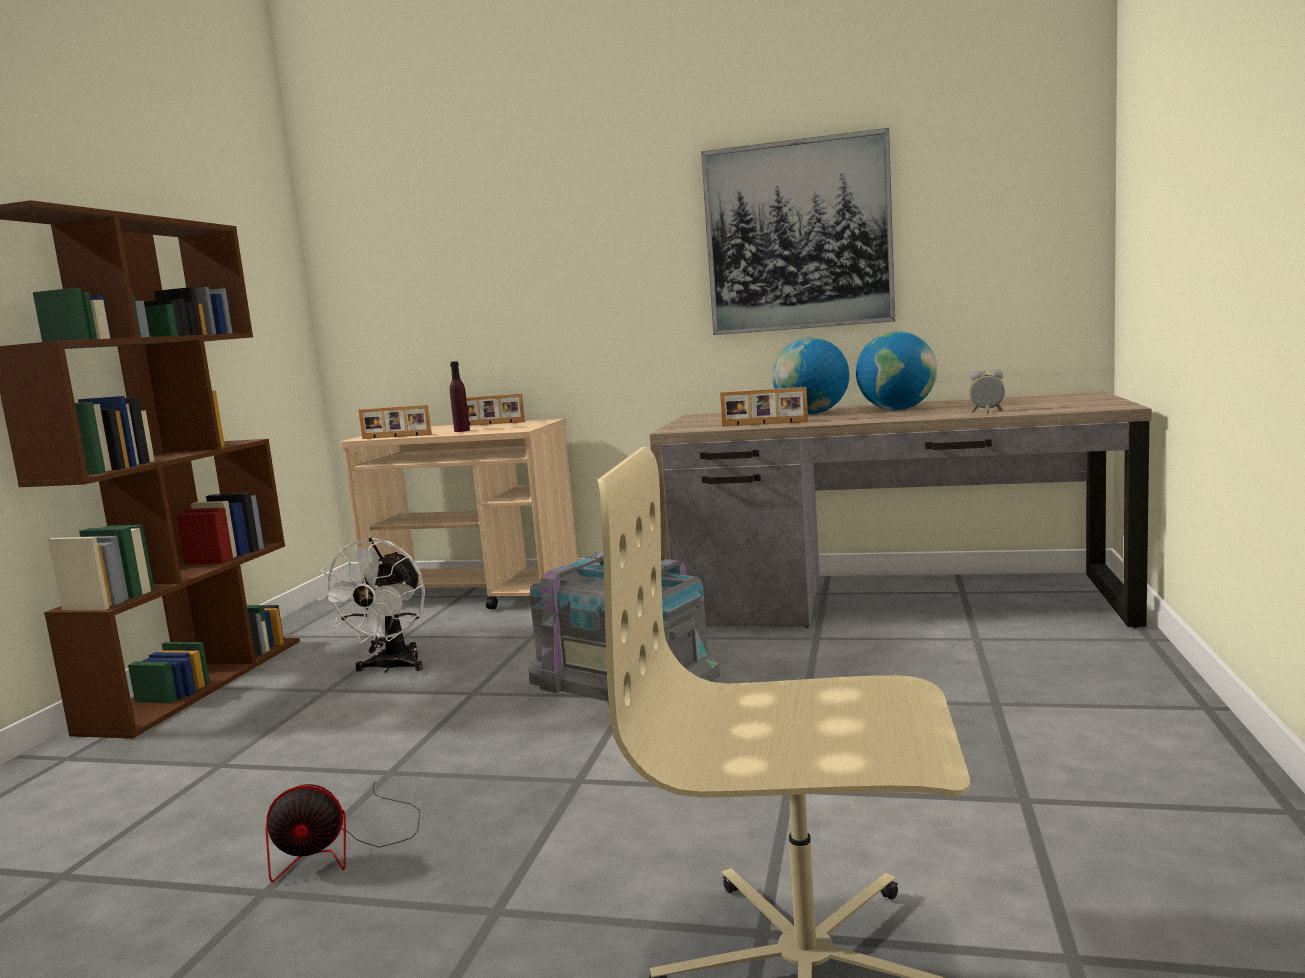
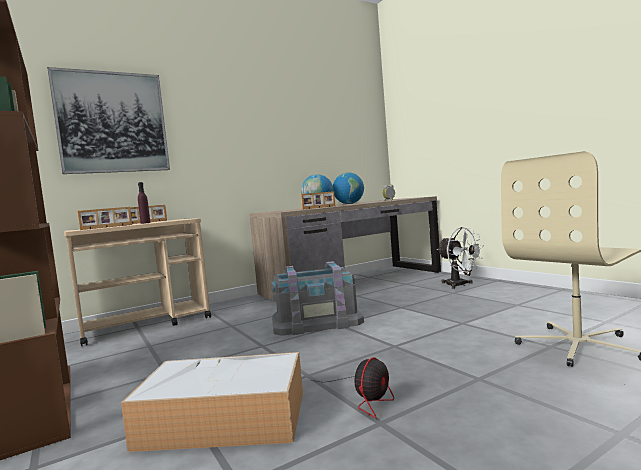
camera: 45 degrees left, 5 degrees down
(215, 787) = (221, 419): none -> storage box
(391, 668) = (182, 355): white fan -> white fan (460, 285)
(798, 236) = (291, 135): picture -> picture (112, 122)

